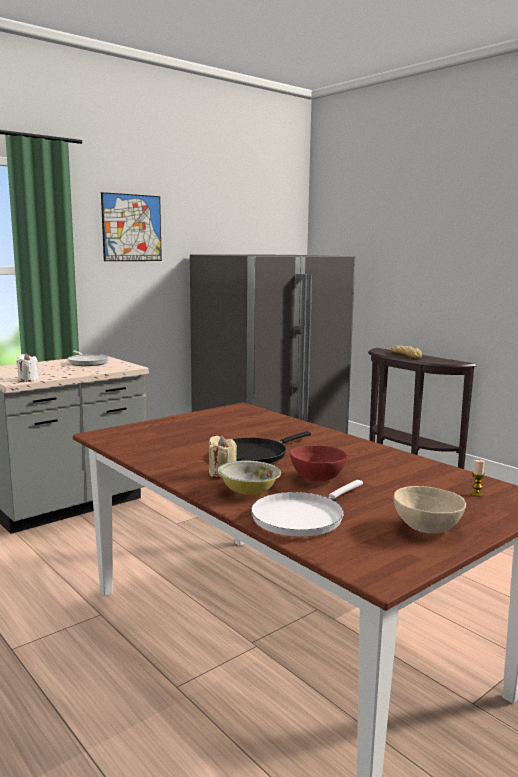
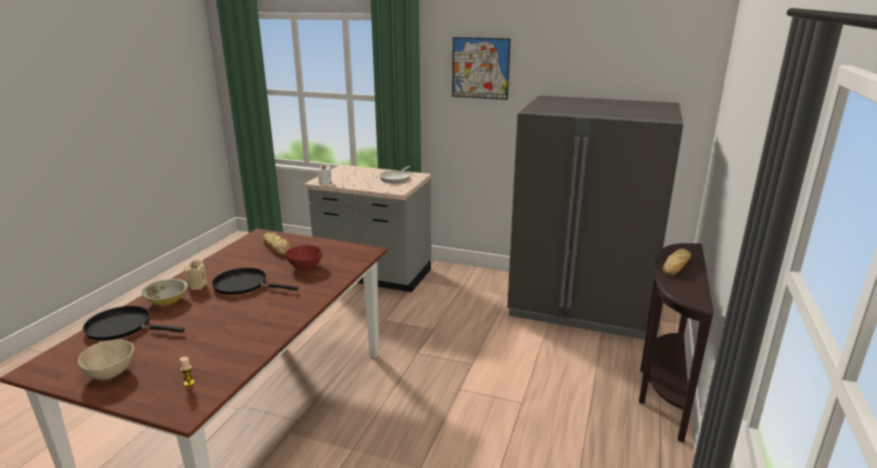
camera: 60 degrees right, 10 degrees up
(165, 432) = (277, 248): none -> bread
(301, 517) = (123, 327): white frying pan -> black frying pan
(316, 478) = (201, 315): red bowl -> red bowl (305, 266)

